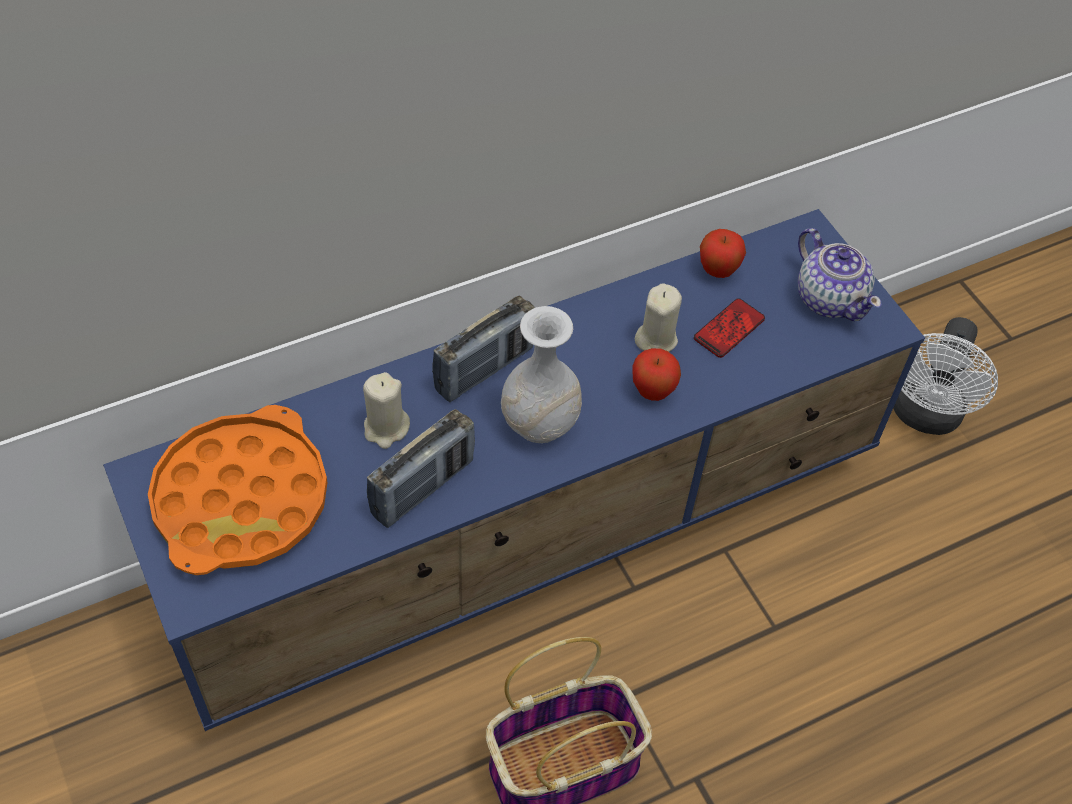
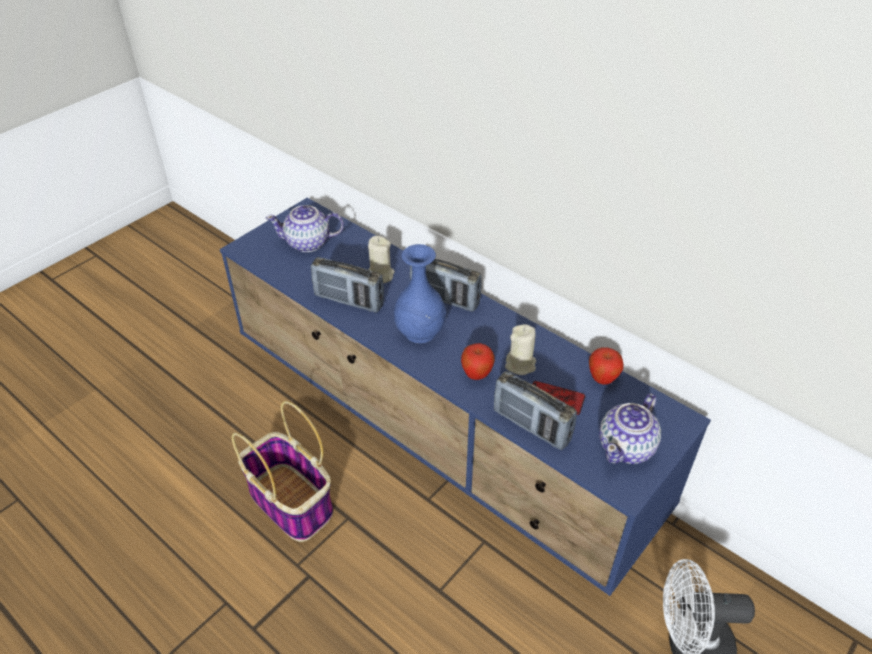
camera: 70 degrees right, 10 degrees down
(241, 499) = (308, 243): orange tray -> teapot
(540, 424) = (419, 332): white vase -> blue vase
(763, 372) = (531, 426): none -> radio

